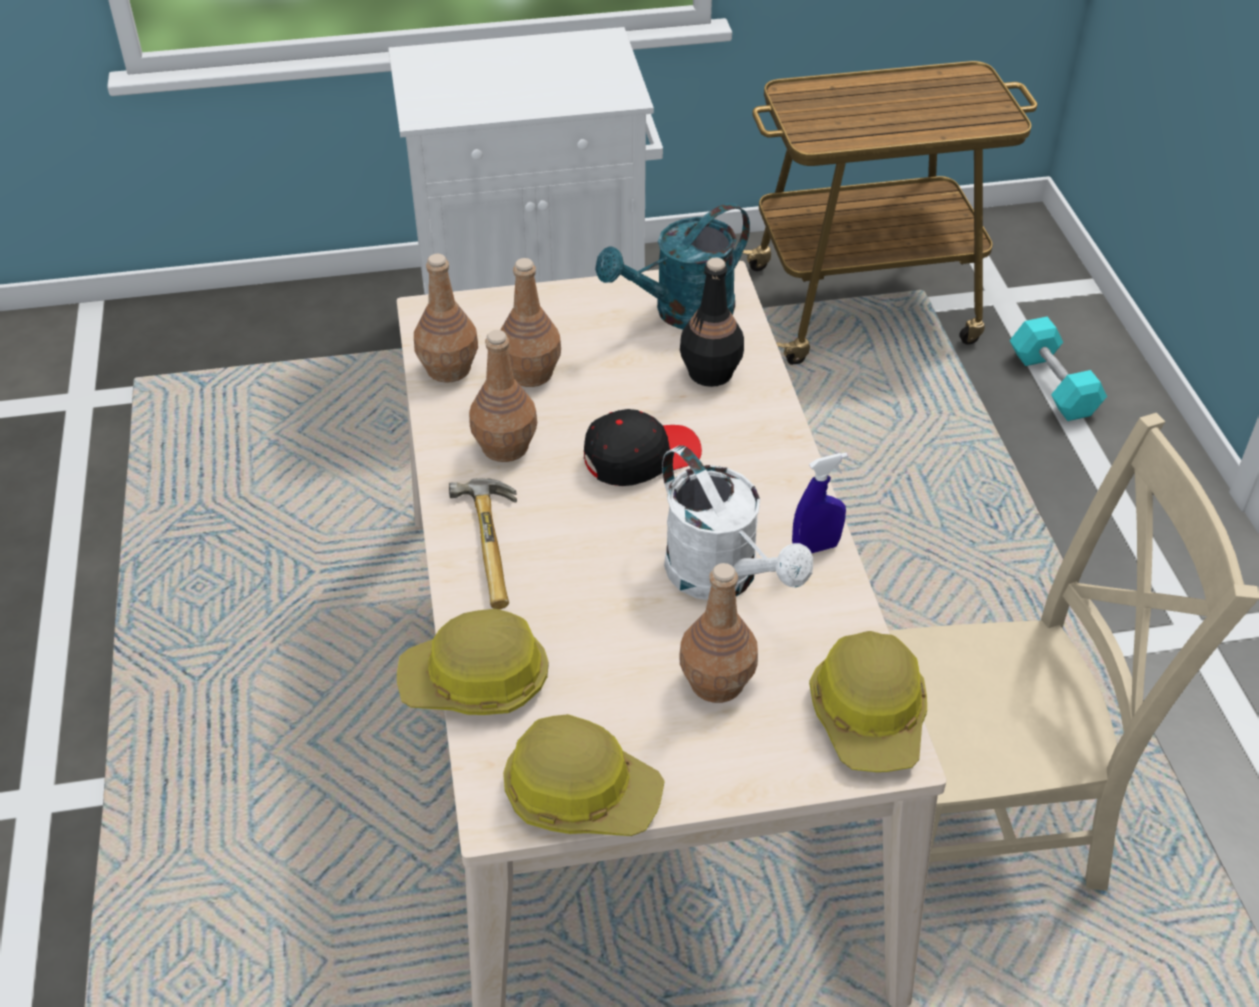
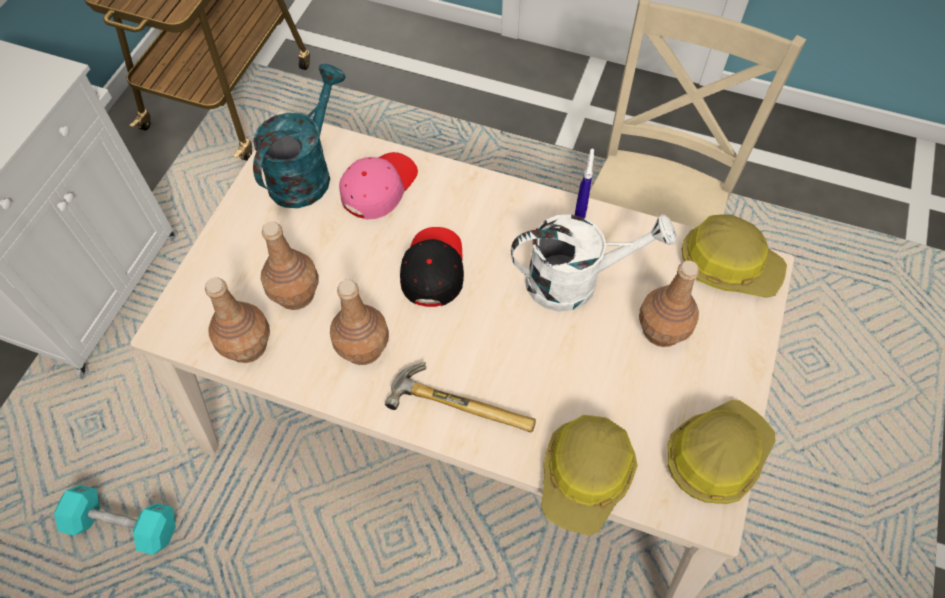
camera: 60 degrees left, 15 degrees up
(682, 313) = (306, 172): turquoise watering can -> turquoise watering can turned 150 degrees counterclockwise
(710, 372) = (379, 188): black bottle -> pink cap
(1053, 384) = (370, 53): turquoise dumbbell -> turquoise dumbbell (123, 524)

